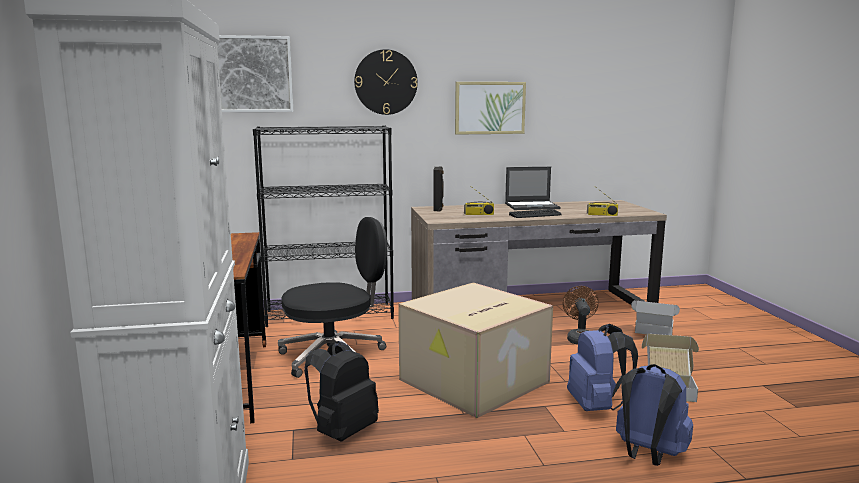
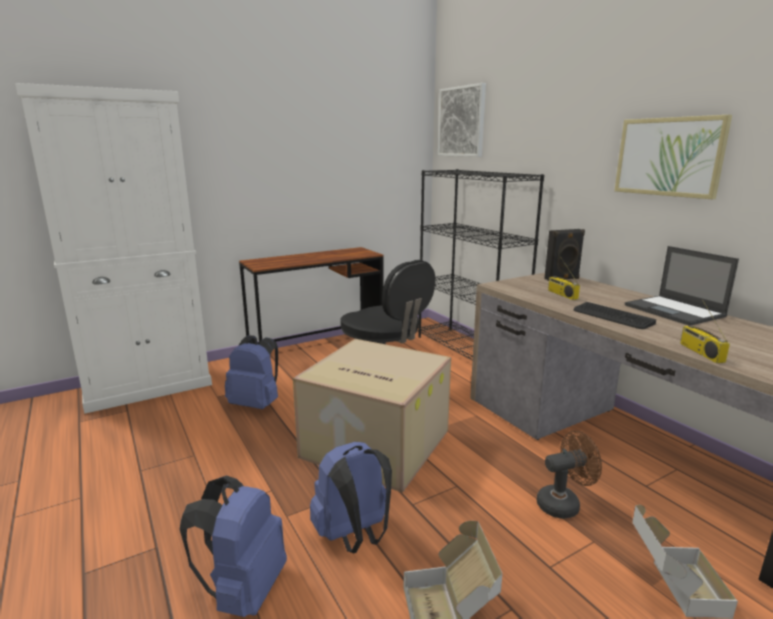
camera: 70 degrees right, 5 degrees up
(342, 432) = (257, 404): black backpack -> blue backpack
(386, 82) = (553, 124): wall clock -> none

